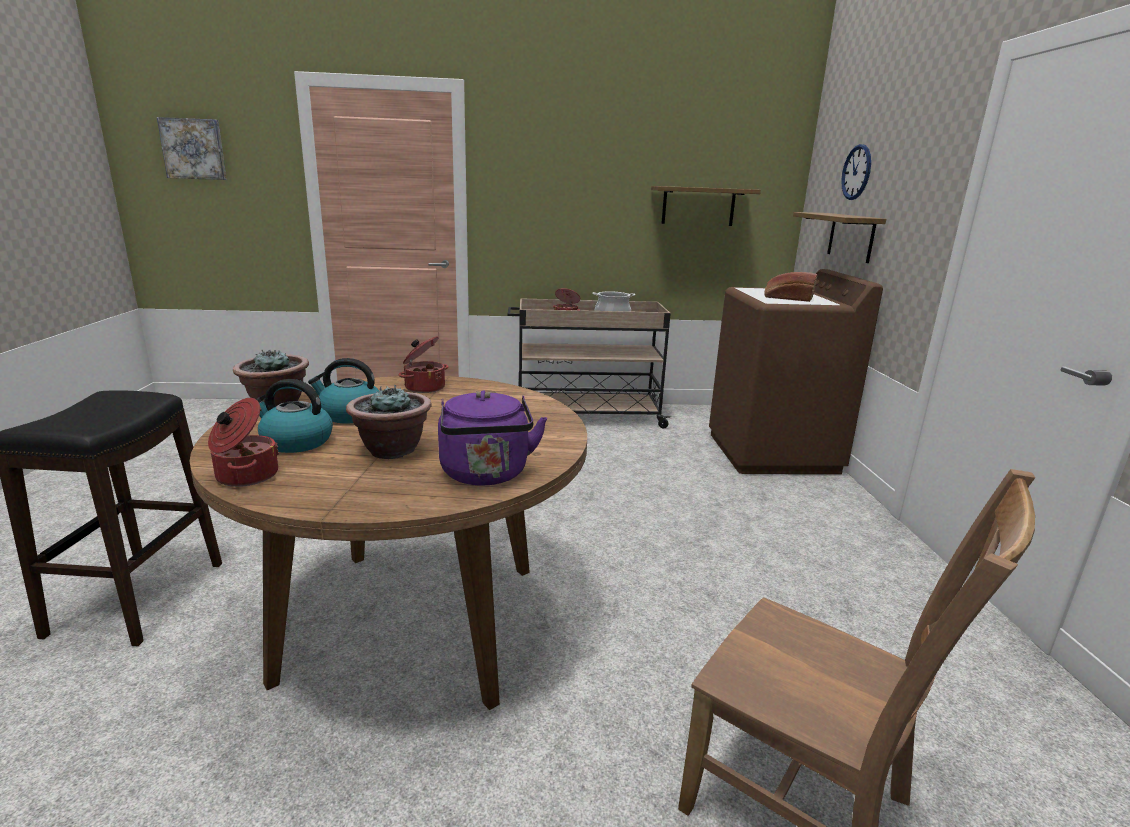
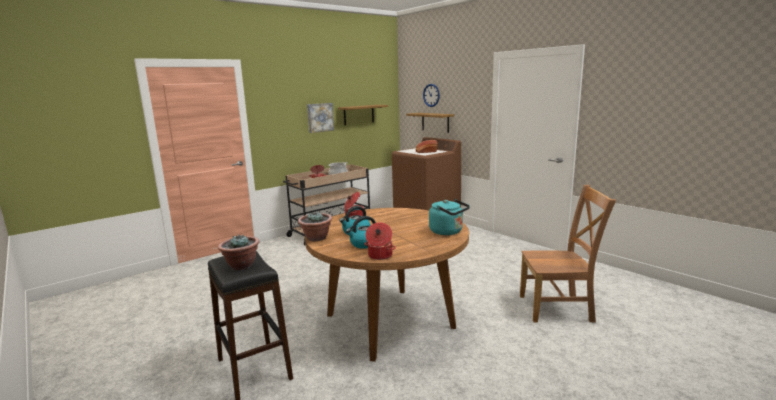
camera: 35 degrees left, 5 degrees down
(194, 149) = (59, 112): picture -> picture (320, 117)
(392, 450) = (403, 236): potted plant -> potted plant (241, 265)
(486, 475) = (448, 232): purple kettle -> turquoise kettle

